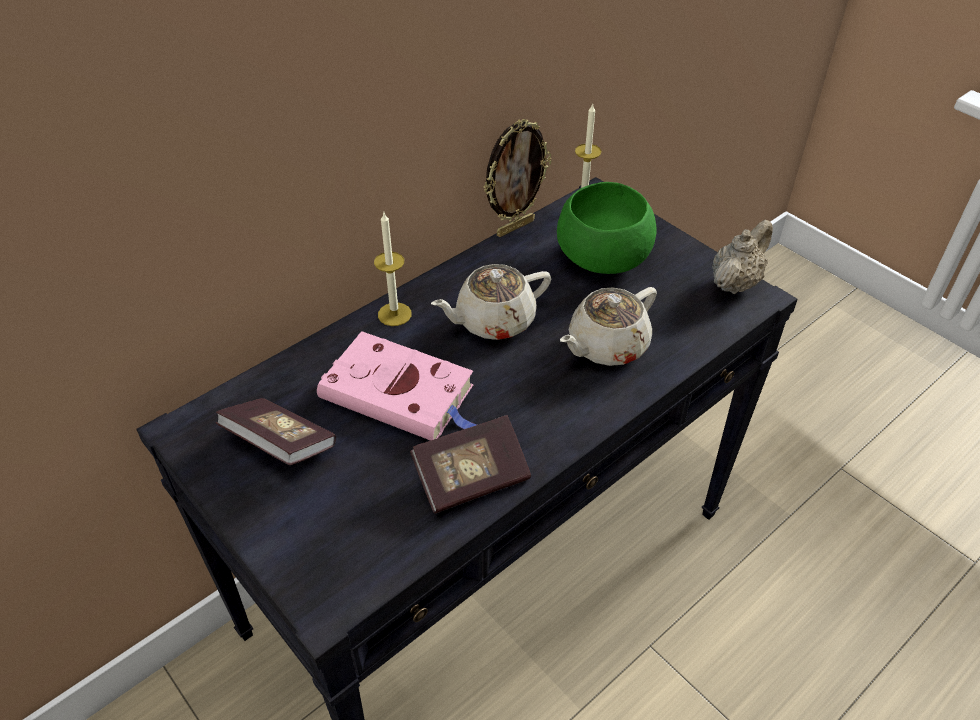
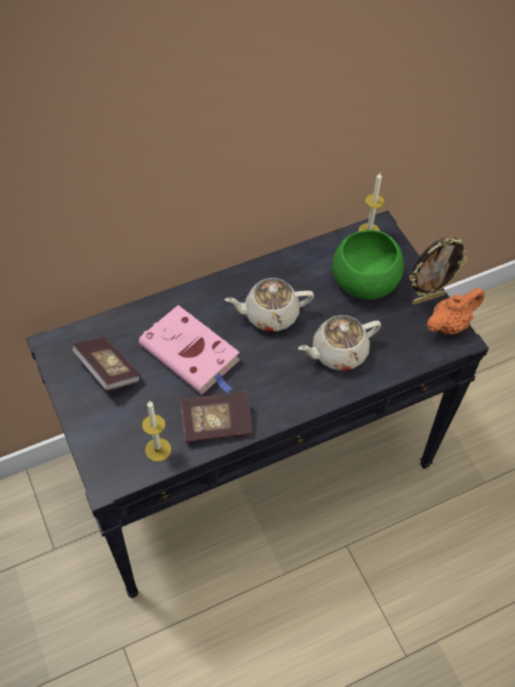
camera: 15 degrees right, 10 degrees up
(394, 314) = (206, 293): candle -> candle (158, 449)
(514, 227) = (311, 241): picture frame -> picture frame (427, 298)
(735, 282) = (449, 324): beige teapot -> orange teapot

